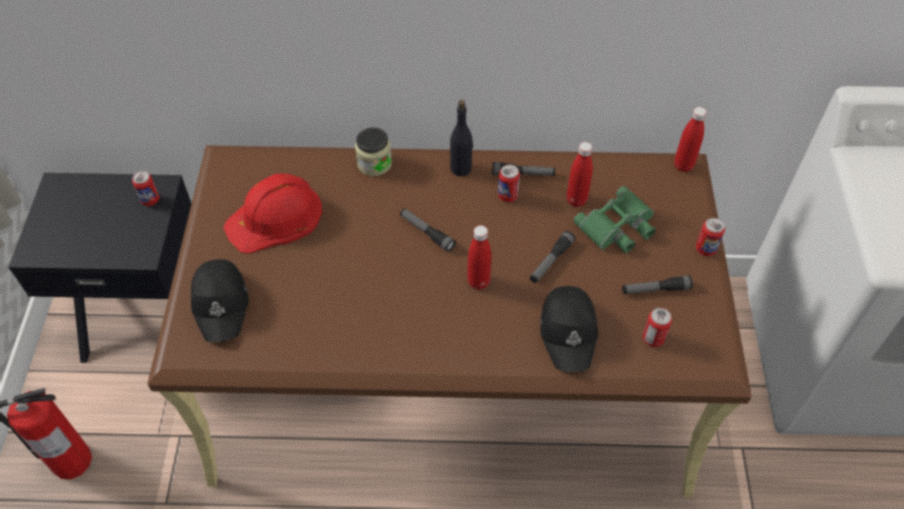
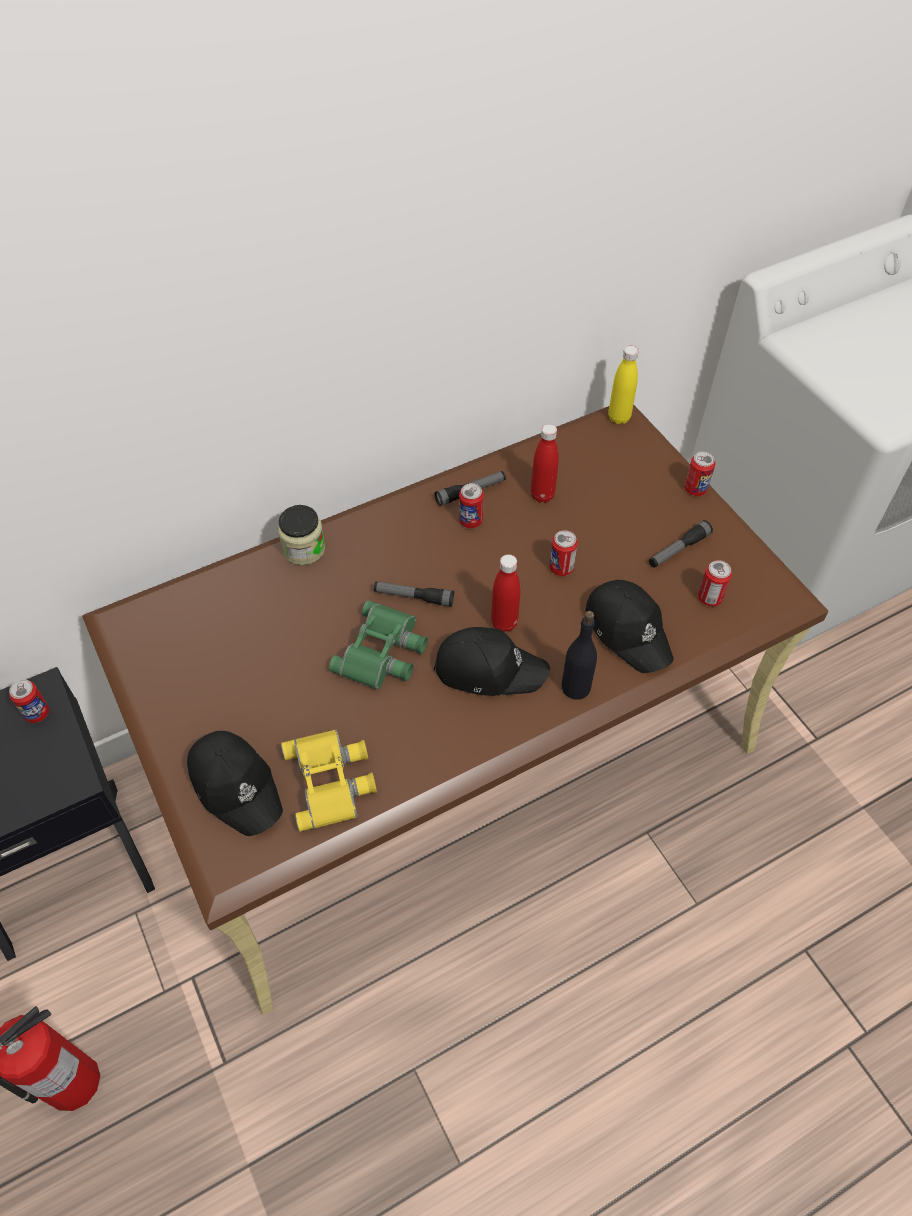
camera: 30 degrees left, 0 degrees up
(275, 218) = (231, 658): red hard hat -> none
(283, 332) = (332, 781): none -> yellow binoculars
(444, 309) = (489, 668): none -> black cap
(461, 168) = (402, 513): black bottle -> black bottle (576, 687)
(551, 261) = (561, 568): flashlight -> can
(618, 227) = (601, 504): green binoculars -> green binoculars (383, 652)
(683, 166) = (619, 417): red bottle -> yellow bottle

